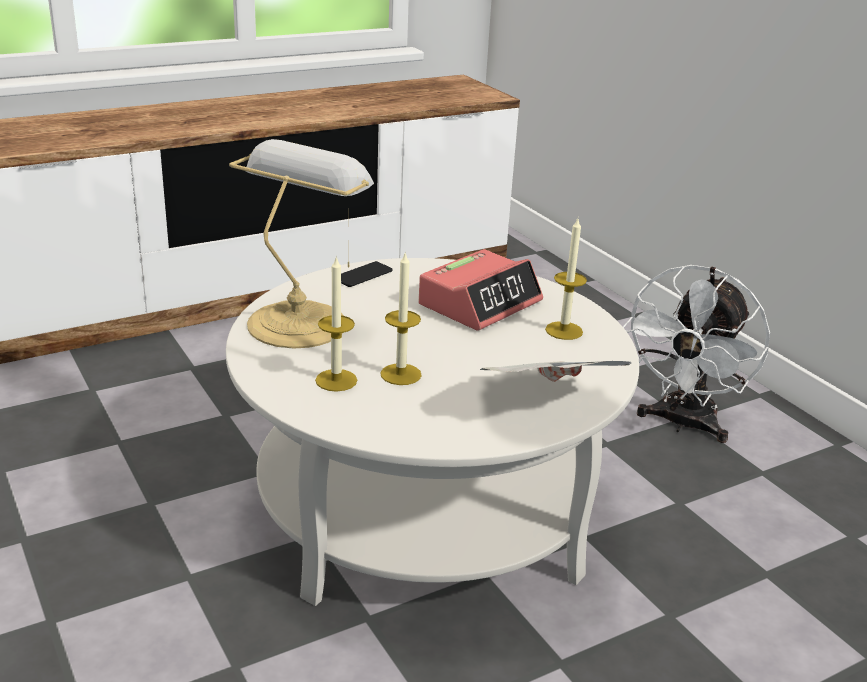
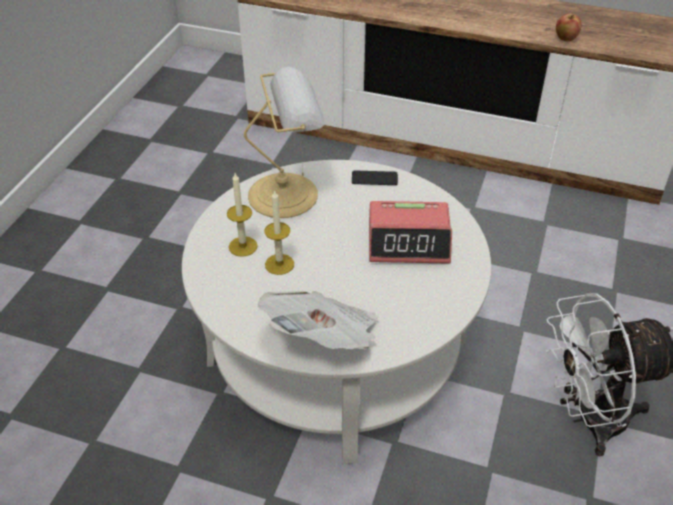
camera: 50 degrees right, 15 degrees up
(383, 108) = (565, 39): none -> apple
(564, 330) = (425, 296): candle -> none

